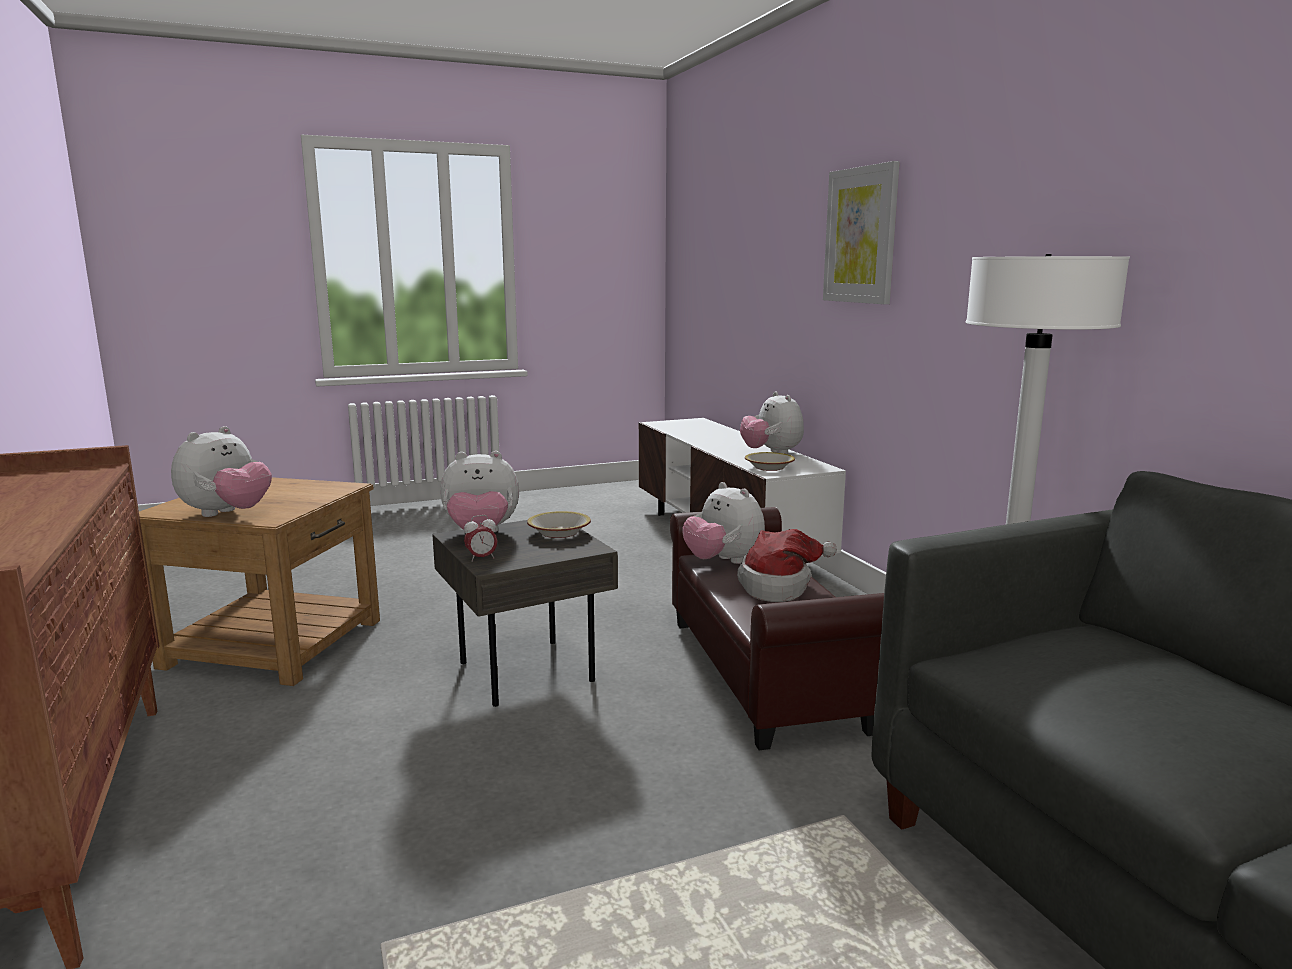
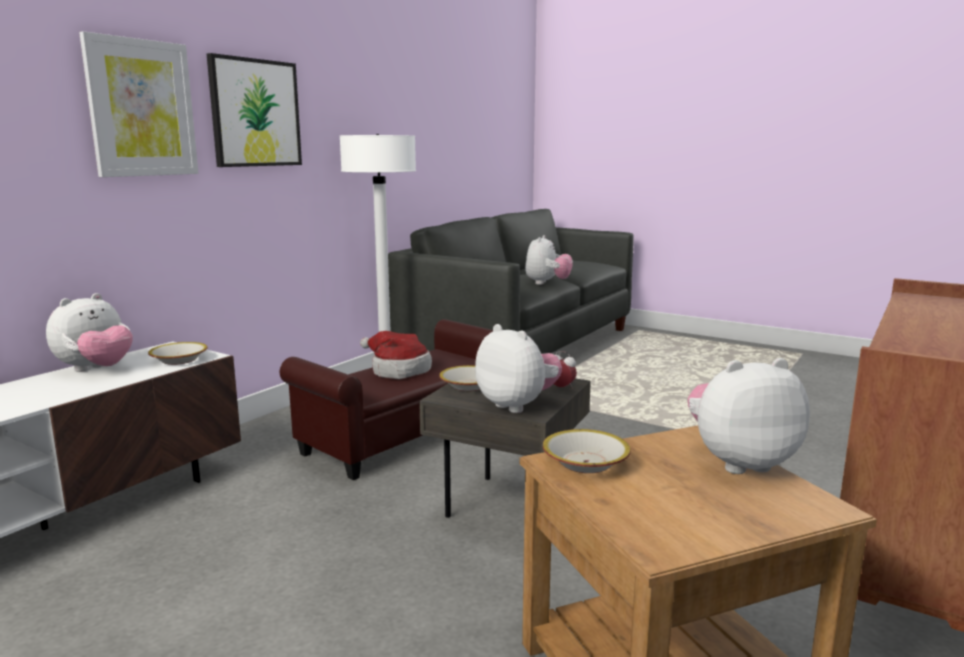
camera: 125 degrees left, 0 degrees up
(327, 489) = (585, 463): none -> bowl
(723, 561) = (363, 391): plush toy -> plush toy (547, 283)
(960, 230) = (255, 113): none -> picture

